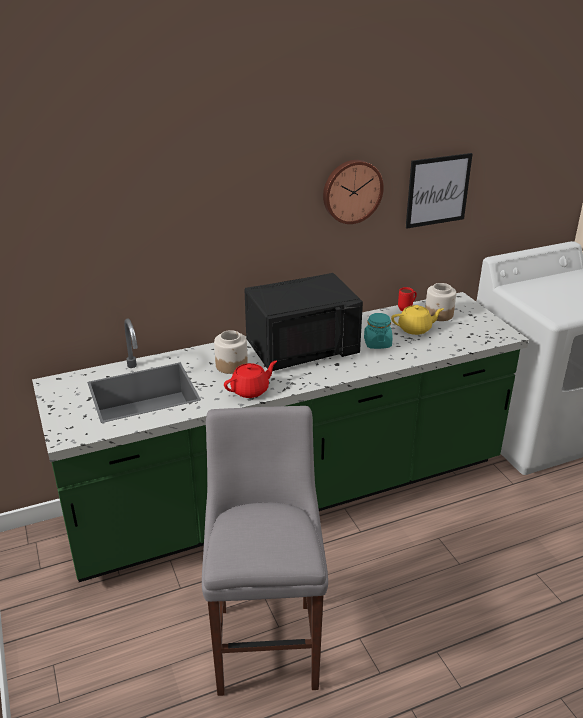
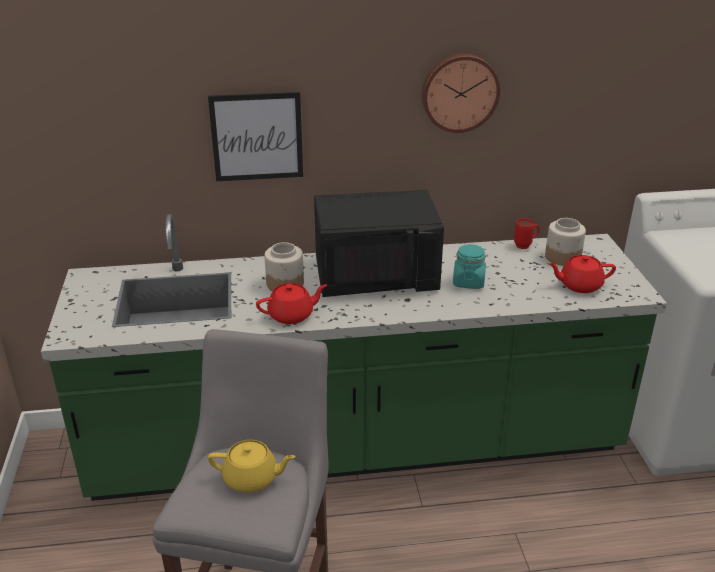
camera: 15 degrees right, 0 degrees up
(415, 329) = (524, 271): yellow teapot -> yellow teapot (252, 479)
(438, 190) = (577, 102): picture -> picture (257, 137)
(461, 334) = (579, 285): none -> red teapot

